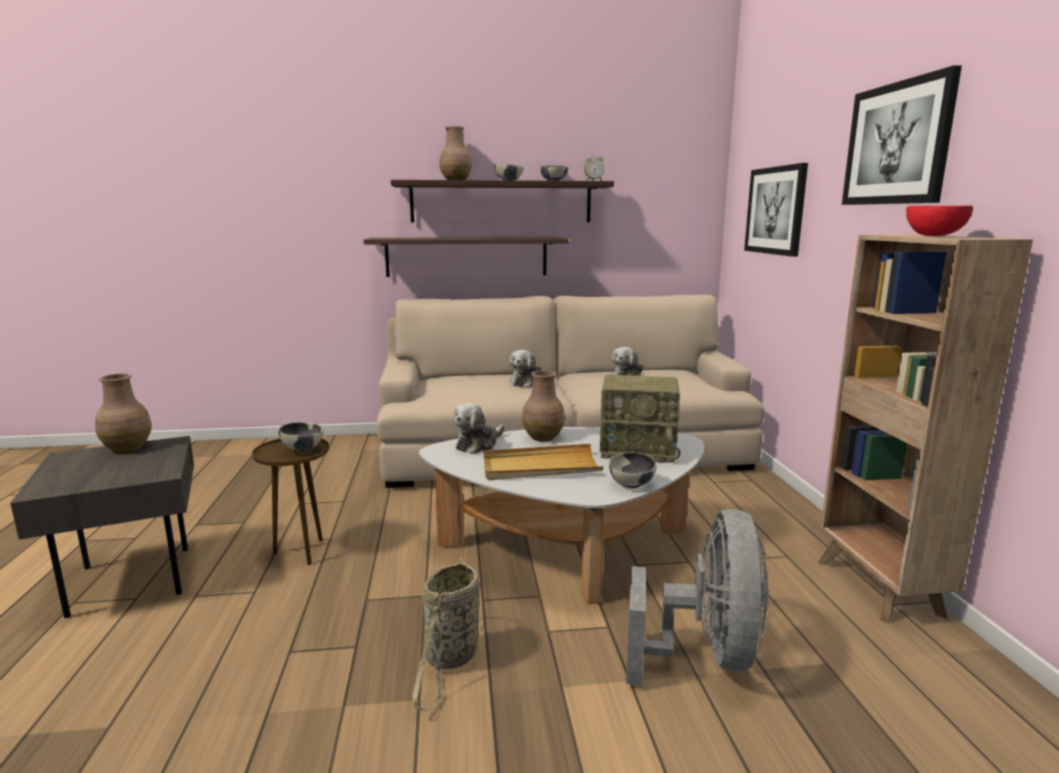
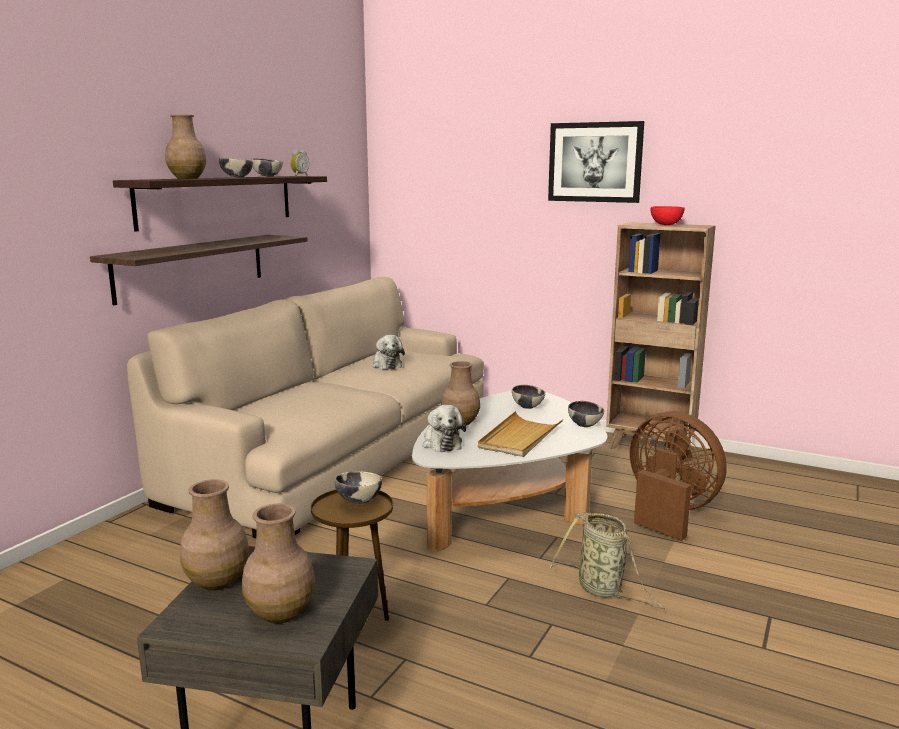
camera: 55 degrees left, 0 degrees up
(82, 474) = (280, 612): none -> brown vase
(525, 382) = (326, 390): plush toy -> none
(639, 449) = (527, 406): radio -> bowl
(705, 654) = (668, 512): grey fan -> brown fan
(775, 210) = (456, 201): picture -> none

